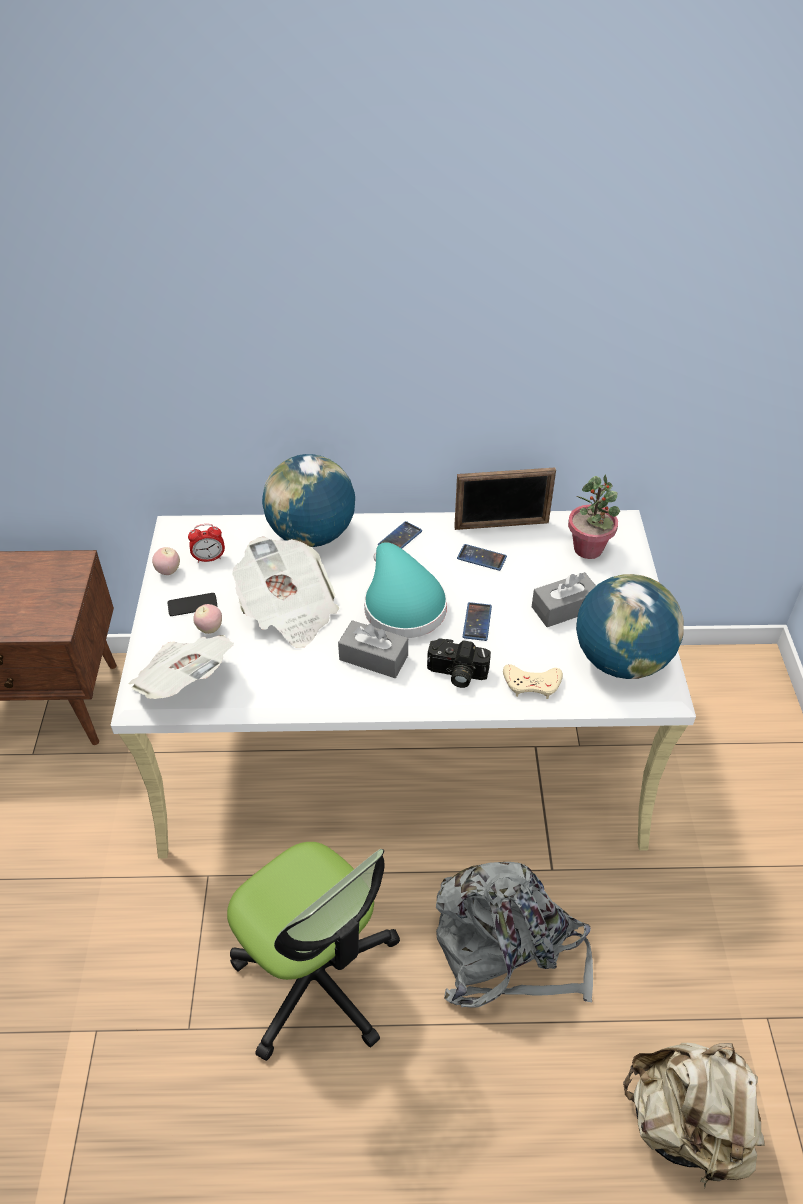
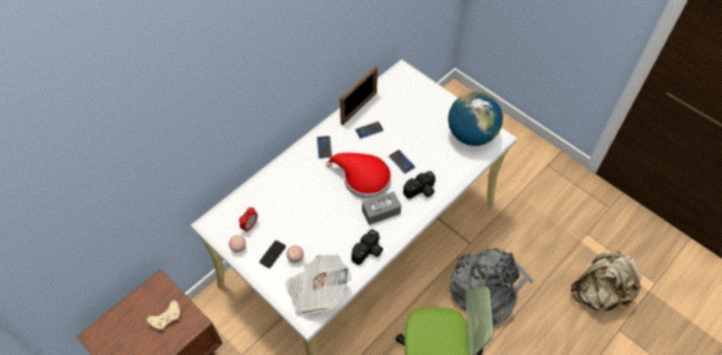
camera: 45 degrees left, 10 degrees up
(288, 611) = (319, 221): newspaper -> none
(297, 690) = (368, 253): none -> camera
(311, 535) = (283, 176): globe -> none
(401, 604) = (363, 178): turquoise hat -> red hat
(532, 684) = (452, 172): beige game controller -> beige game controller (166, 317)
(564, 608) = (427, 128): grey tissue box -> none
(588, 549) = (405, 93): potted plant -> none

